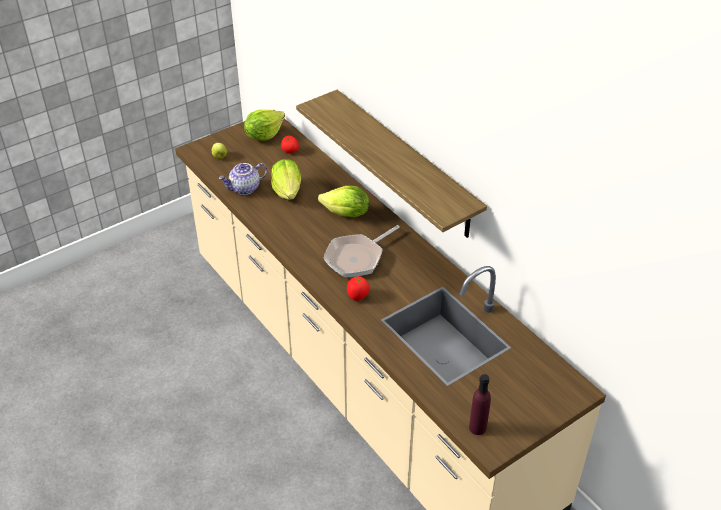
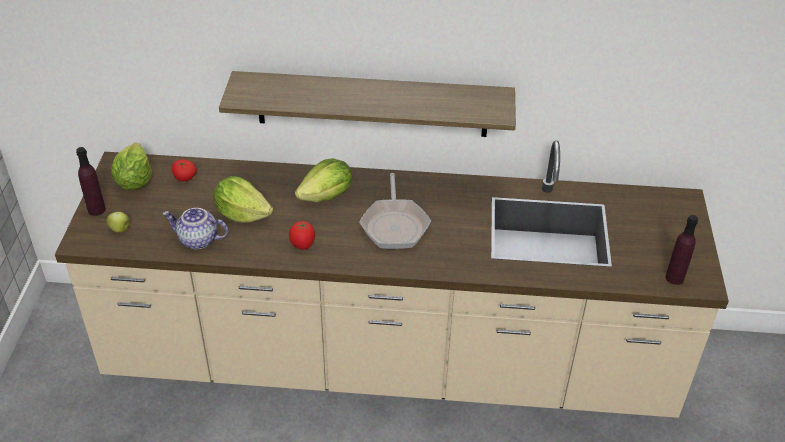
camera: 50 degrees left, 0 degrees up
(224, 138) = (96, 210): none -> purple bottle
(245, 189) = (197, 240): teapot -> teapot turned 90 degrees clockwise
(357, 296) = (445, 254): tomato -> tomato (302, 244)

